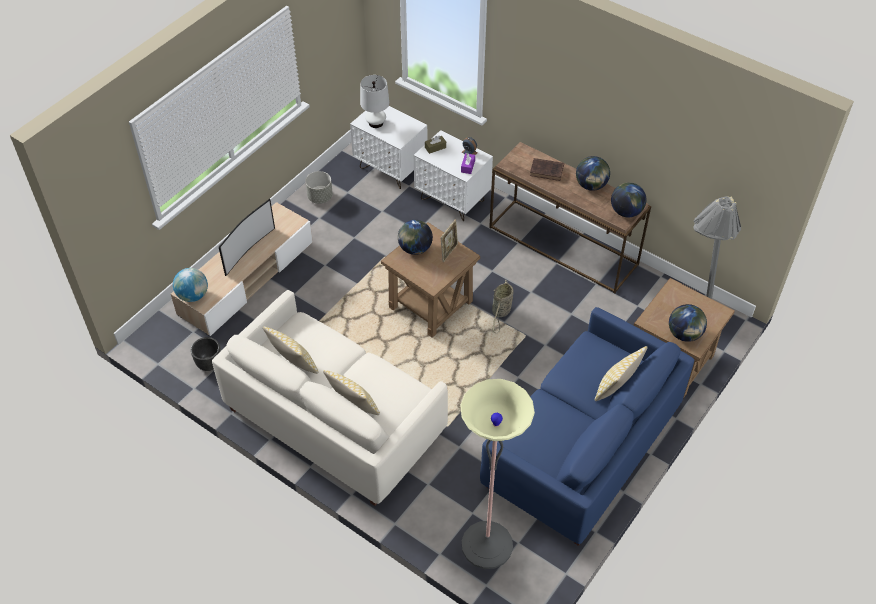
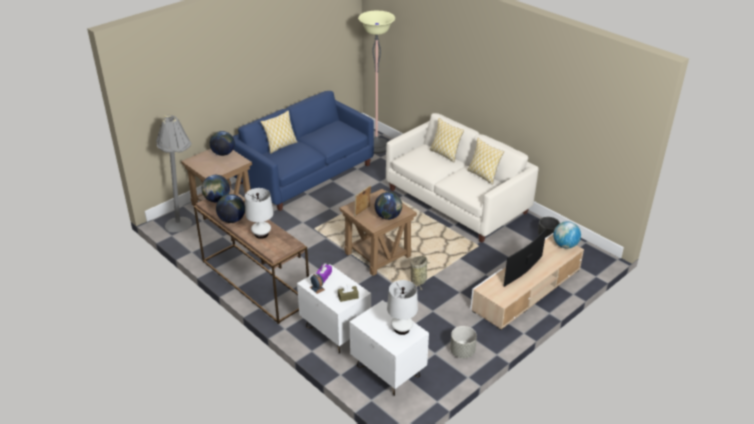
camera: 170 degrees left, 15 degrees down
(501, 312) = (326, 244): basket -> basket (419, 280)
(547, 171) = (261, 234): brown book -> white table lamp

